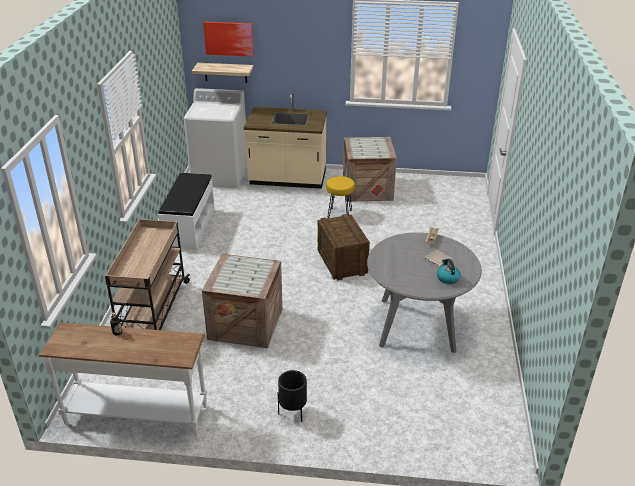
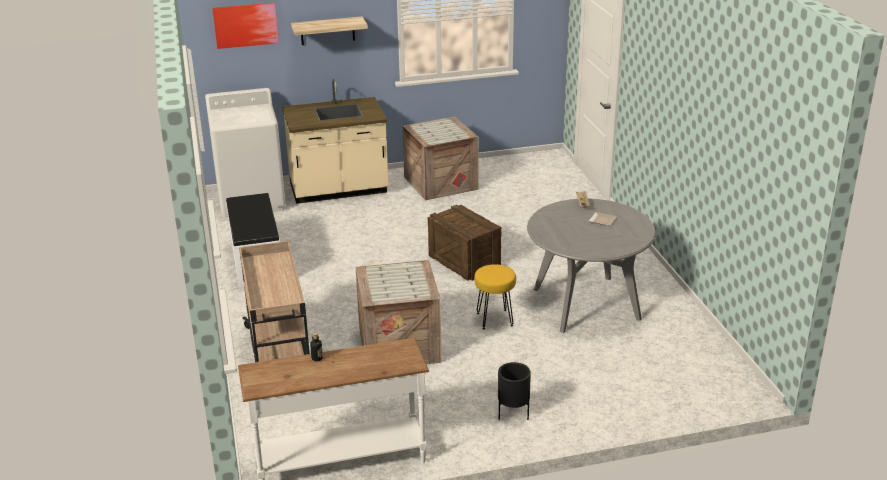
camera: 20 degrees left, 5 degrees down
(225, 72) = (243, 68): shelf -> shelf (327, 31)
(339, 214) = (426, 215): yellow stool -> yellow stool (494, 319)
(447, 278) = (624, 235): kettle -> none

